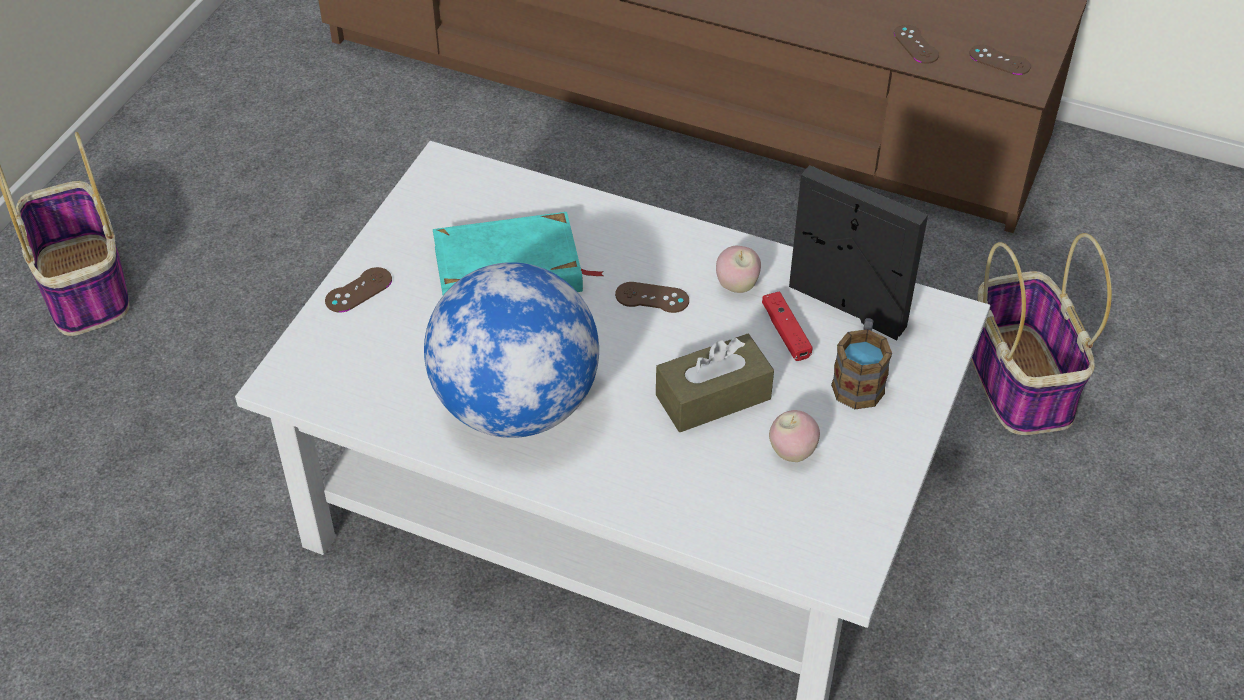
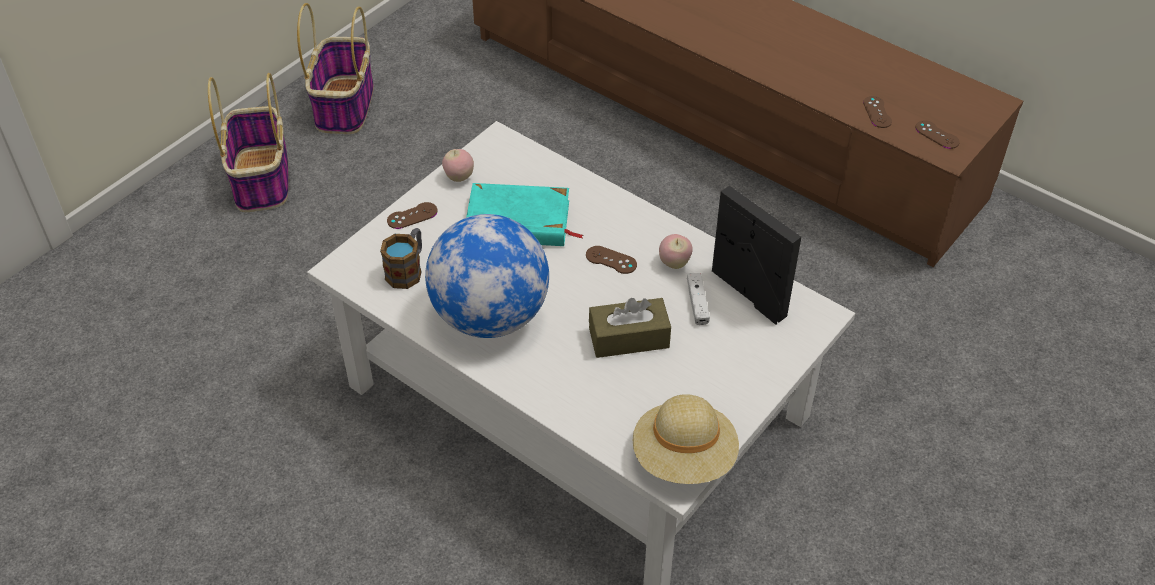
camera: 15 degrees right, 0 degrees up
(786, 332) = (697, 303): red game controller -> white game controller
(792, 452) = (670, 388): apple -> apple (459, 177)
(843, 541) = (684, 458): none -> beige hat
(859, 380) = (738, 347): mug -> mug (407, 270)
(1018, 380) = (898, 376): basket -> basket (344, 105)

